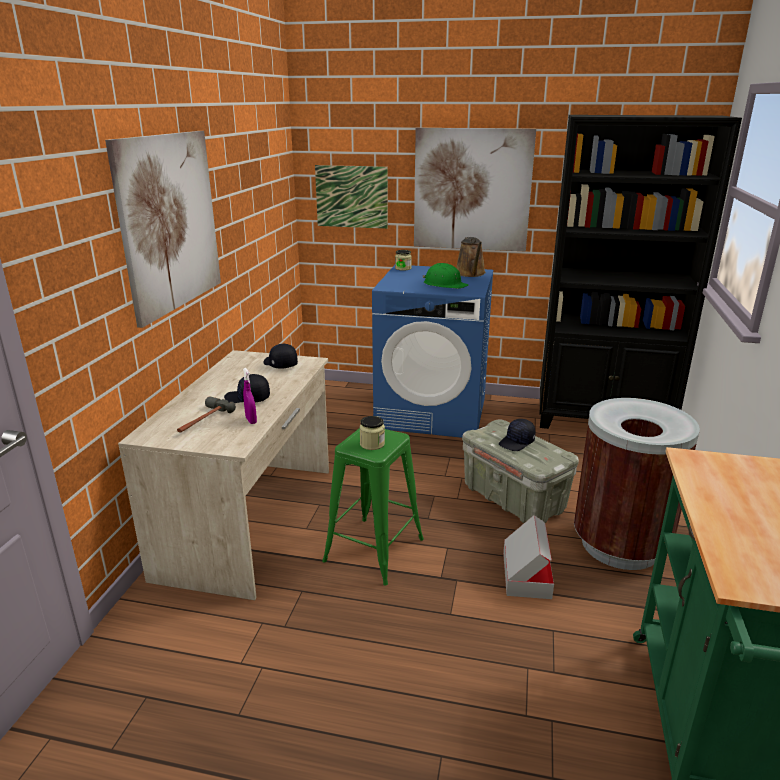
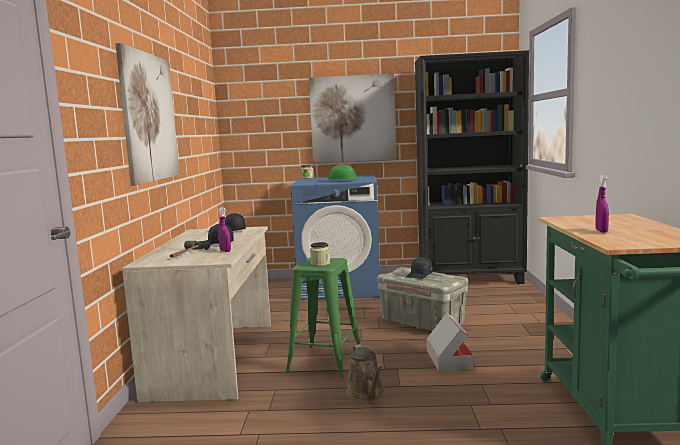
camera: 10 degrees left, 15 degrees down
(351, 196) = (263, 130): picture -> none
(471, 274) = (359, 176): brown watering can -> brown watering can (366, 393)
(620, 545) = (511, 337): brown trash can -> none
(737, 523) = (601, 231): none -> purple spray bottle

